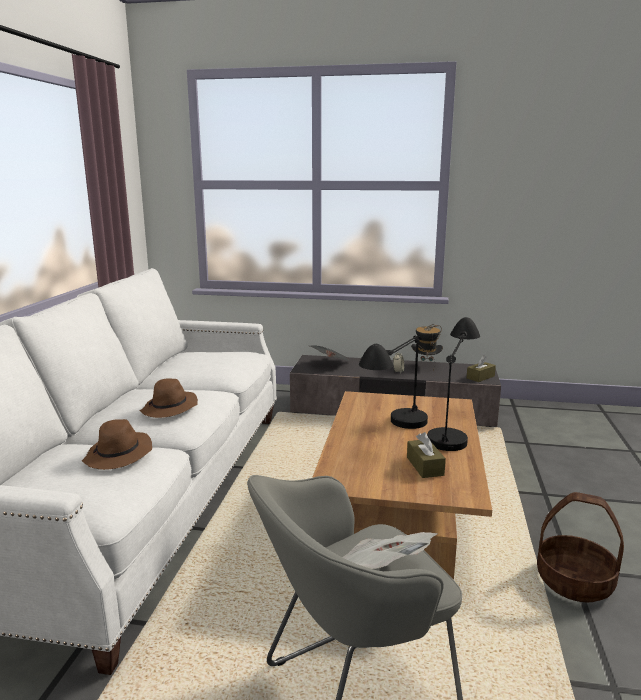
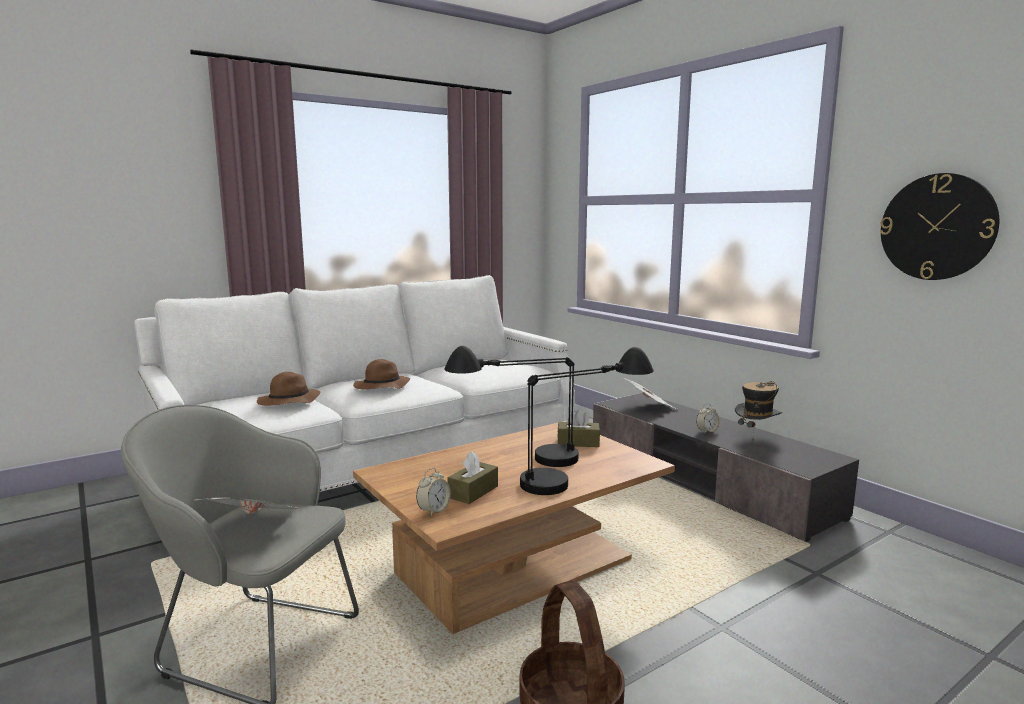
camera: 45 degrees right, 5 degrees down
(438, 491) = (434, 511): none -> alarm clock
(480, 377) = (801, 464): brown tissue box -> brown tissue box (578, 442)
(526, 208) = (937, 227): none -> wall clock

